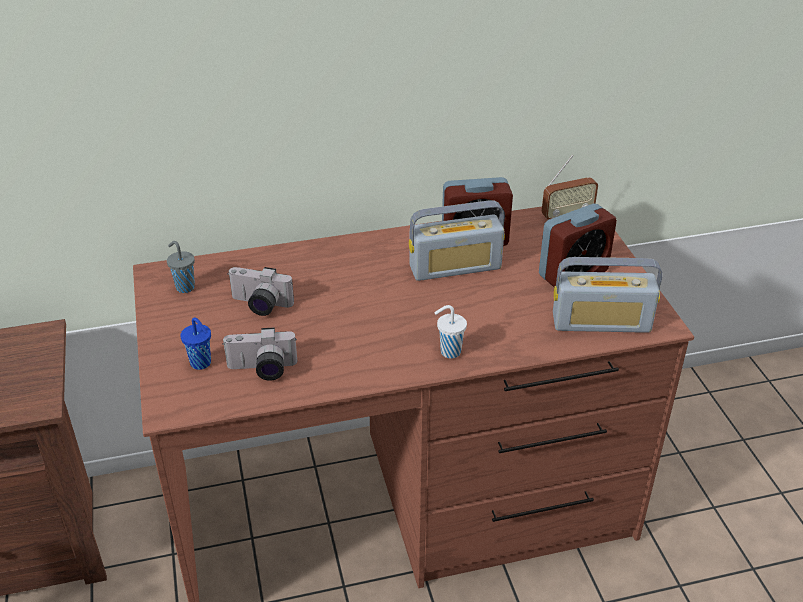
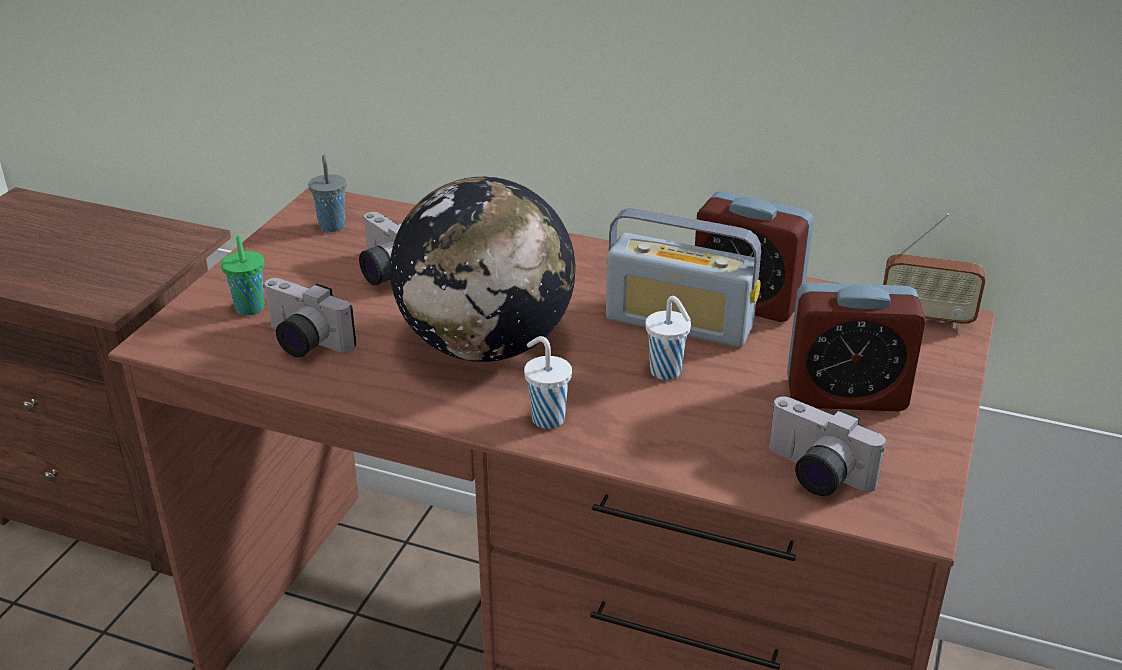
camera: 35 degrees right, 5 degrees down
(201, 363) = (250, 309): blue cup -> green cup
(370, 325) = (486, 346): none -> globe
(479, 299) = (667, 372): none -> white cup
(601, 322) = (814, 475): radio -> camera

